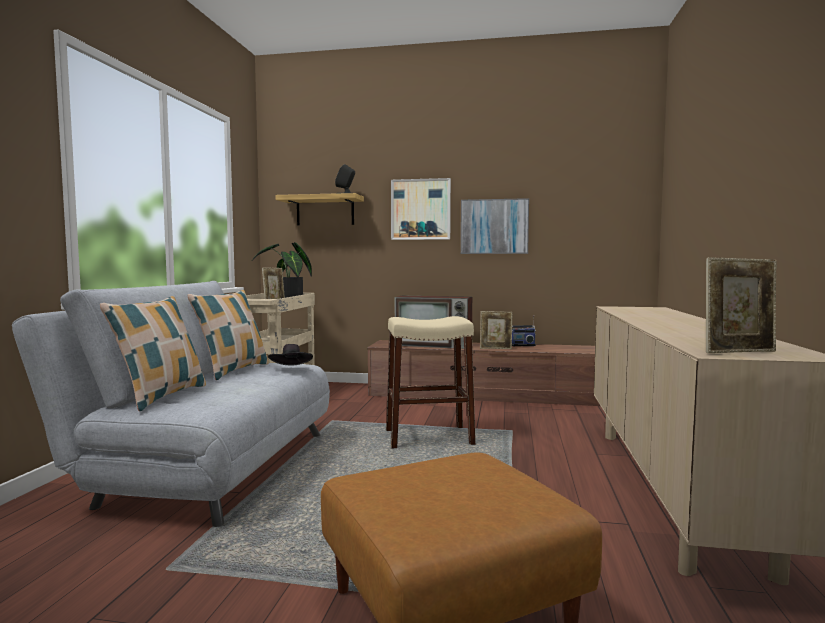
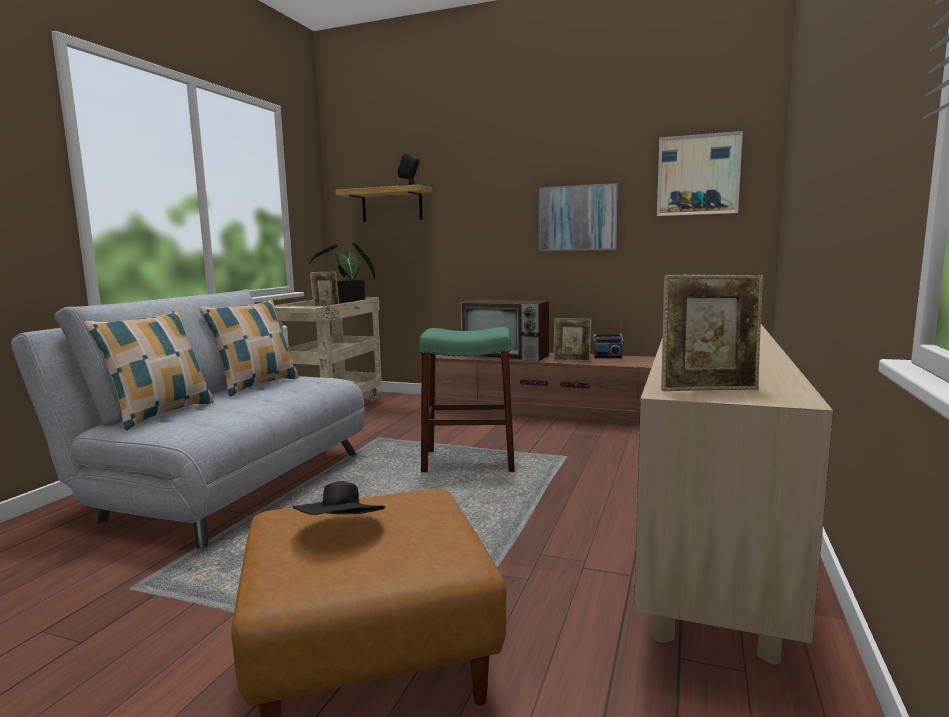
camera: 10 degrees right, 5 degrees up
(291, 369) = (315, 384): black hat -> black hat (341, 531)
(420, 209) = (494, 200): picture -> picture (698, 175)
(429, 437) = (469, 461): beige stool -> green stool

